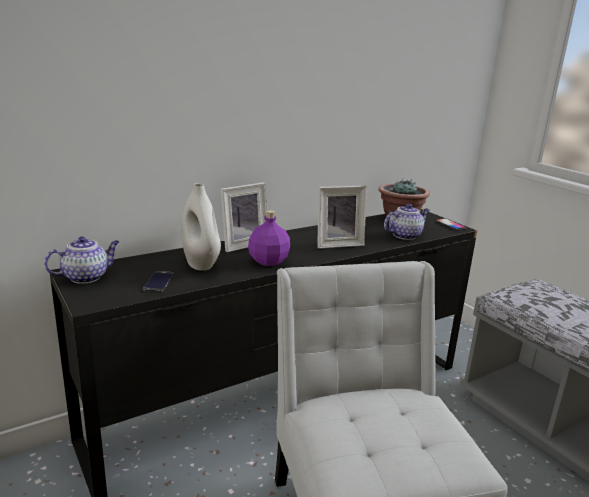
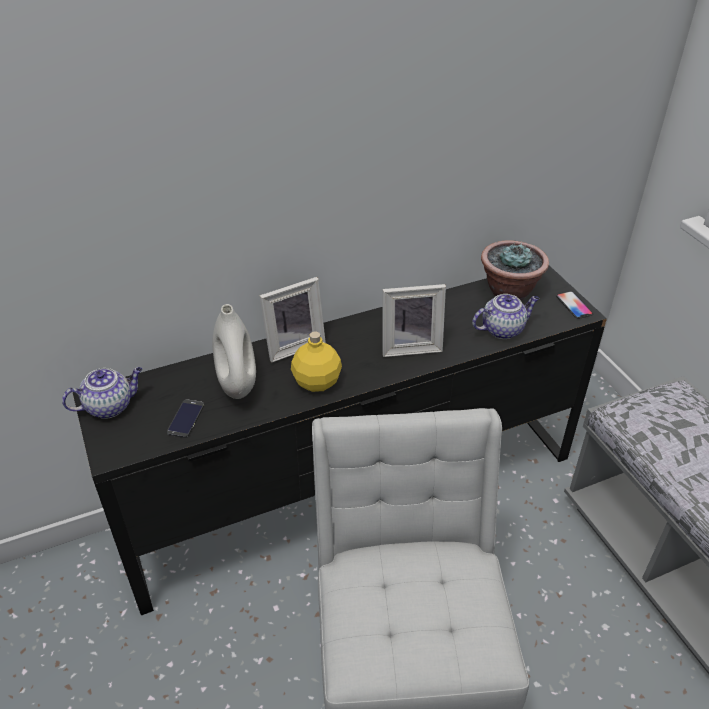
camera: 10 degrees right, 20 degrees up
(269, 261) = (317, 381): purple bottle -> yellow bottle

